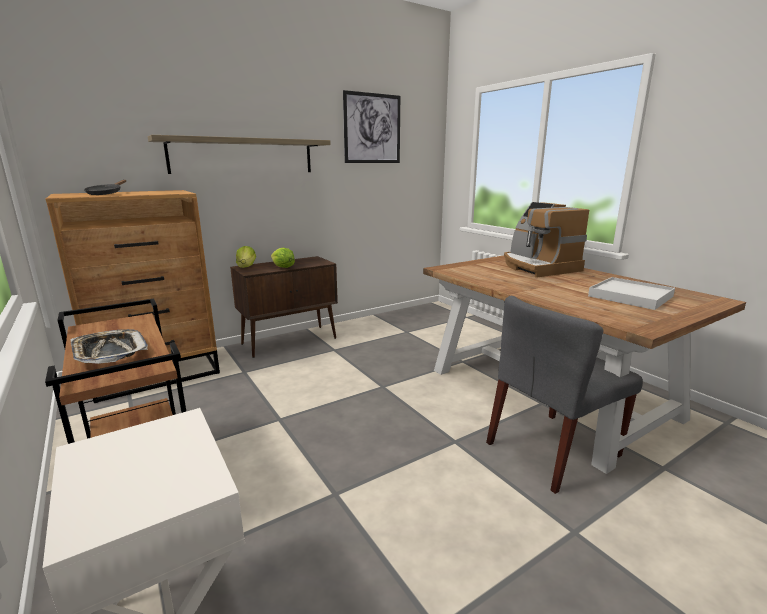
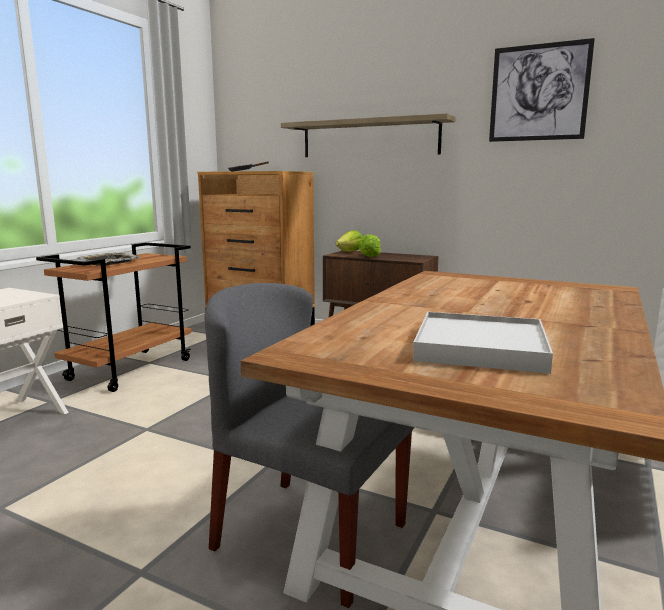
camera: 60 degrees right, 5 degrees down
(537, 267) = (561, 300): coffee machine -> none

